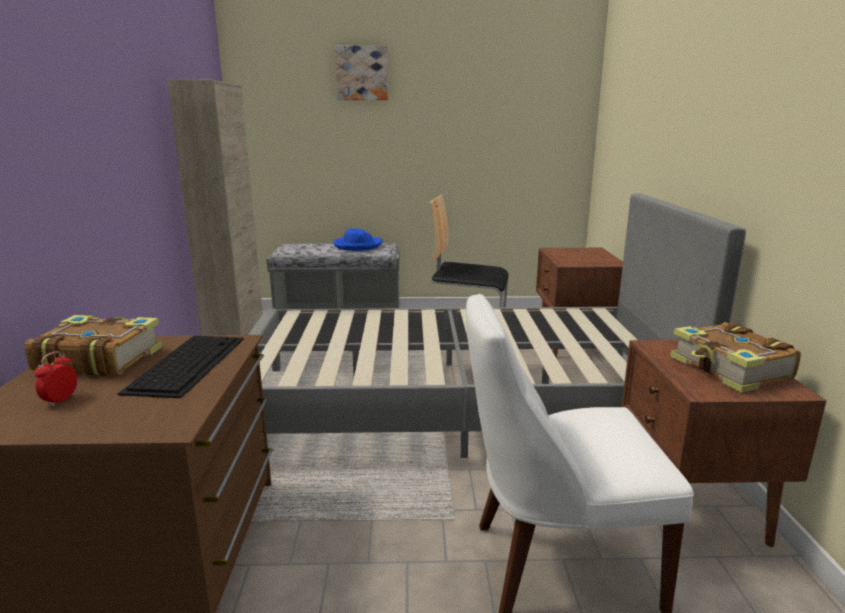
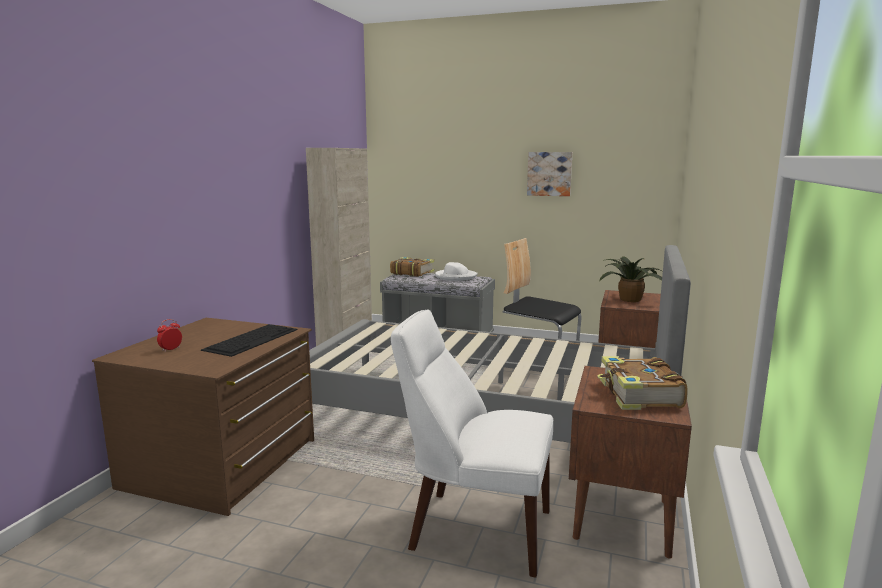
camera: 20 degrees right, 5 degrees down
(99, 360) = (206, 331): book -> book (411, 273)
(357, 245) = (455, 277): blue hat -> white hat
(362, 73) = (471, 136): picture -> picture (549, 173)
(576, 256) = (630, 299): none -> potted plant

